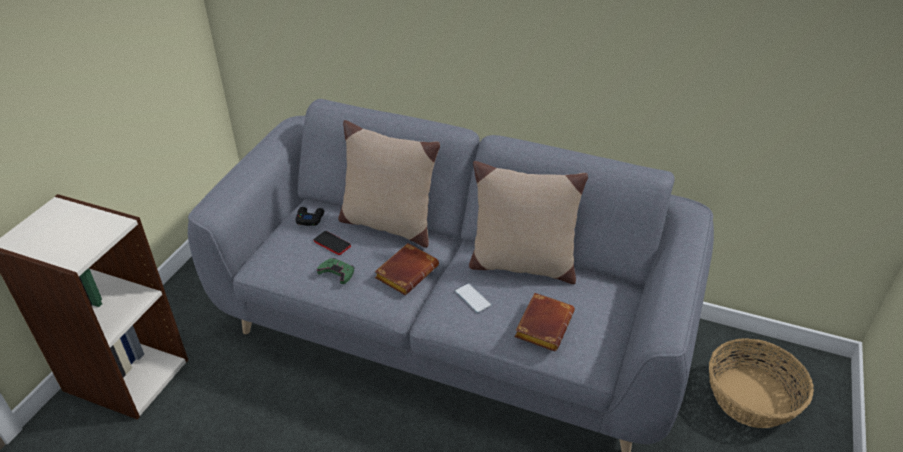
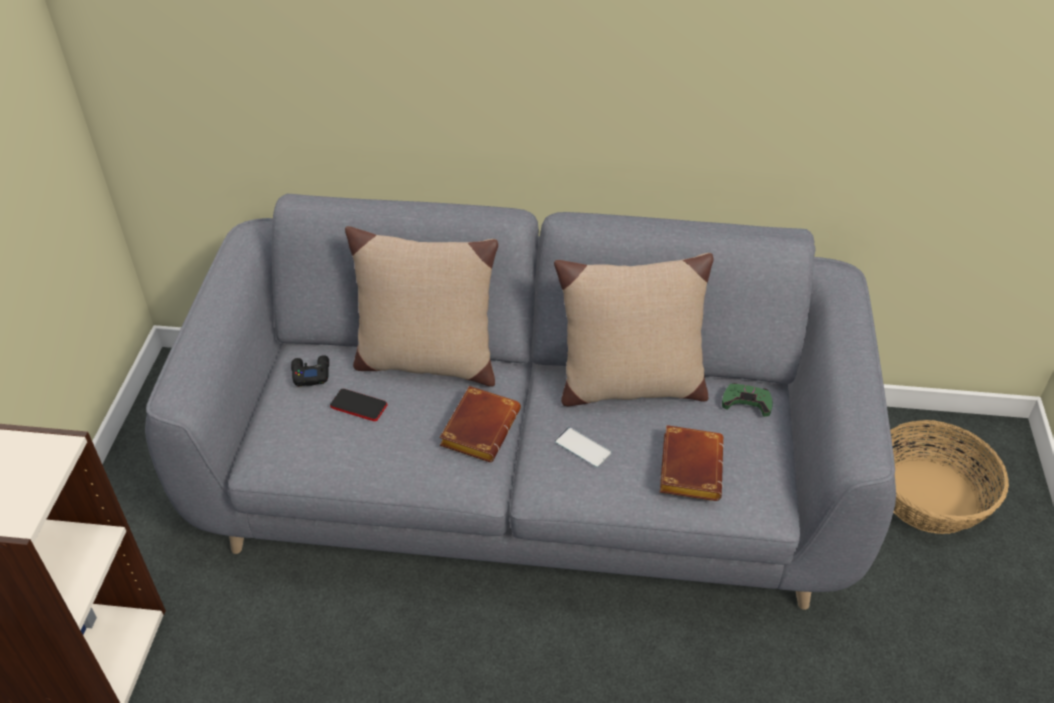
camera: 15 degrees left, 5 degrees up
(337, 272) = (382, 448): green game controller -> green game controller (747, 402)

